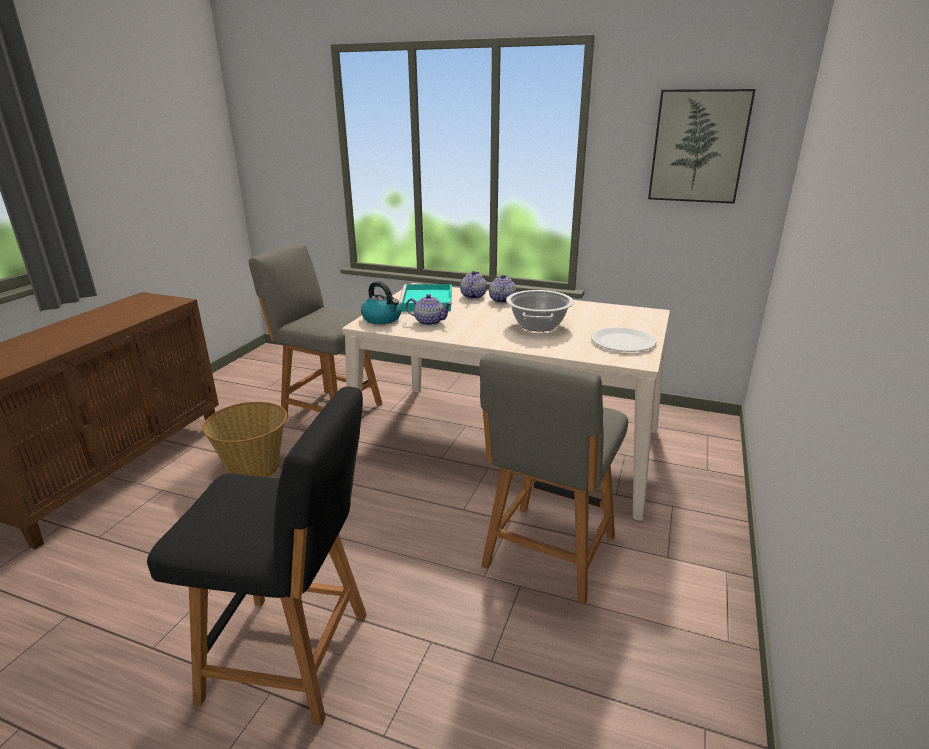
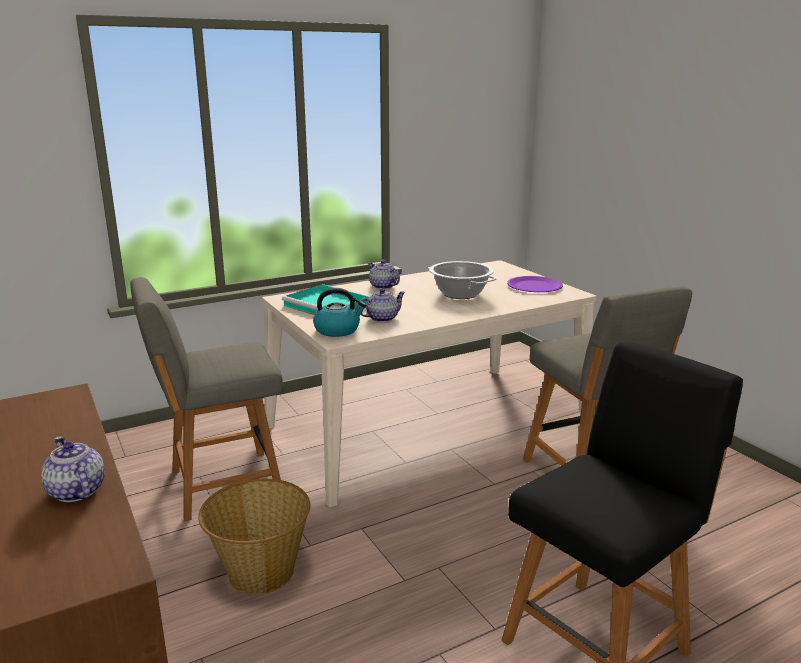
camera: 50 degrees left, 5 degrees down
(473, 296) = (352, 290): teapot -> teapot (76, 492)
(622, 342) = (534, 286): white plate -> purple plate
(698, 146) = (473, 122): picture -> none

